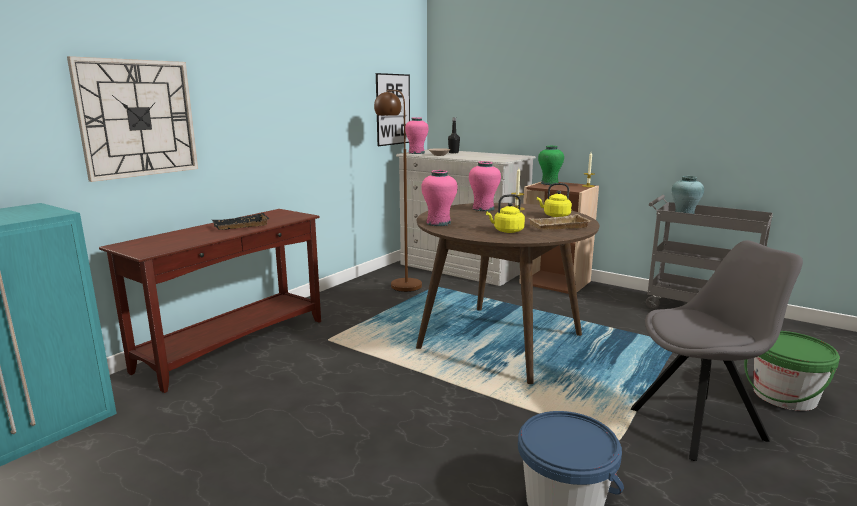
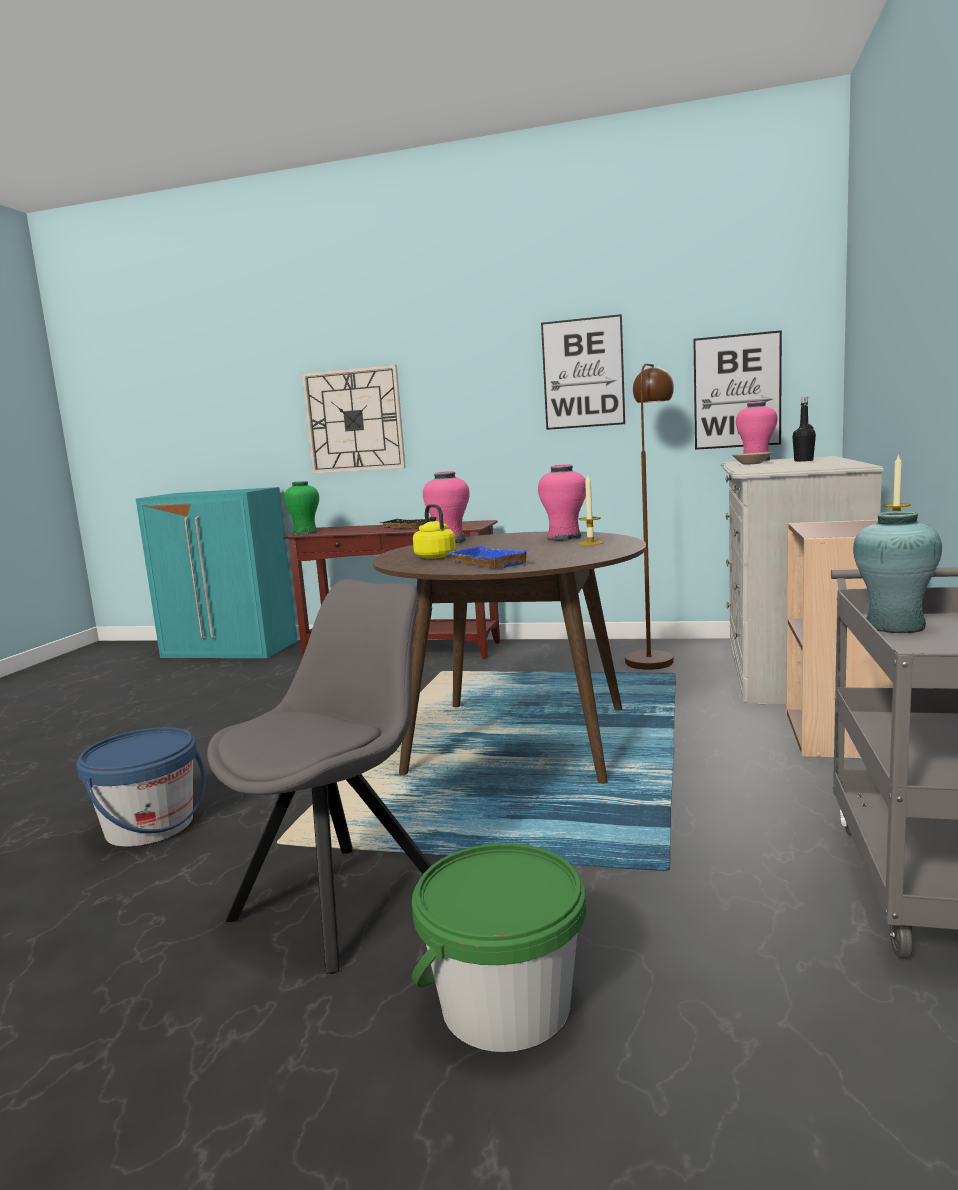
camera: 70 degrees right, 5 degrees down
(323, 89) = (583, 373): none -> picture
(549, 183) = (857, 523): green vase -> green vase (305, 533)
(555, 216) = (564, 555): yellow kettle -> none
(559, 227) = (484, 563): beige tray -> blue tray
(698, 425) = (341, 901): grey chair -> grey chair turned 105 degrees counterclockwise

